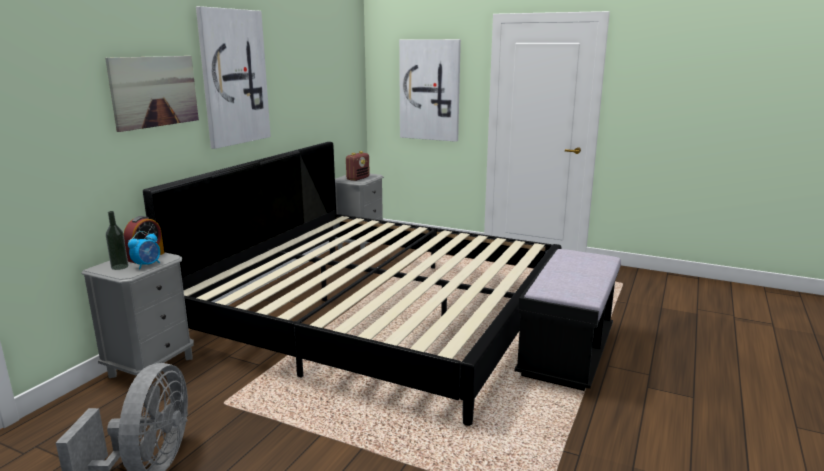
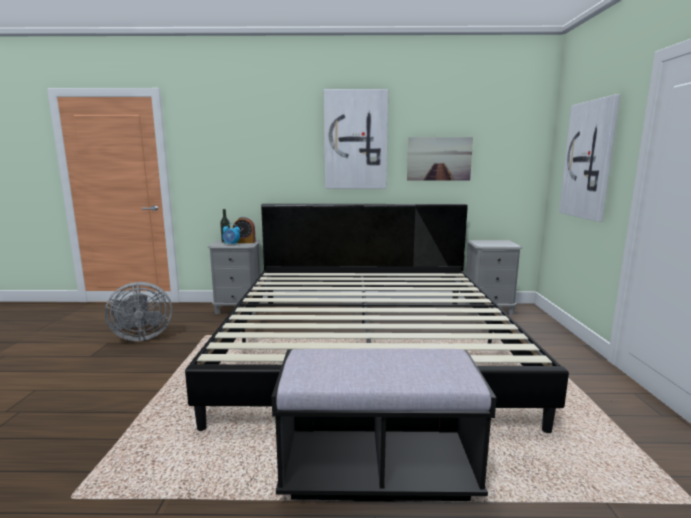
camera: 65 degrees right, 5 degrees down
(154, 91) = (283, 145): picture -> picture (439, 158)
(358, 178) = (489, 243): radio -> none

